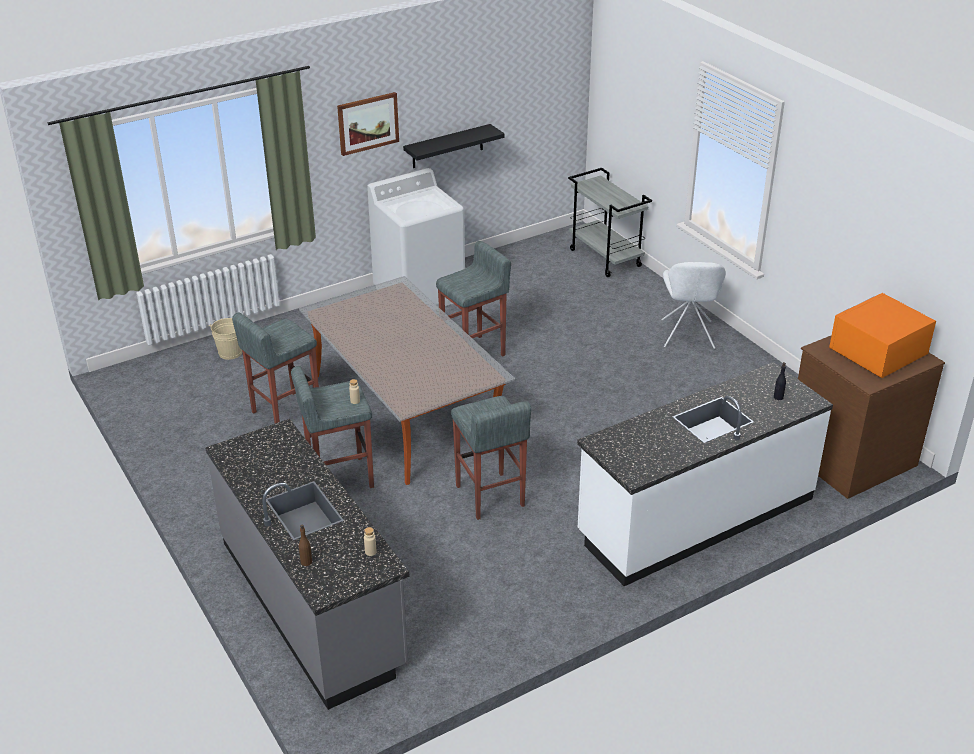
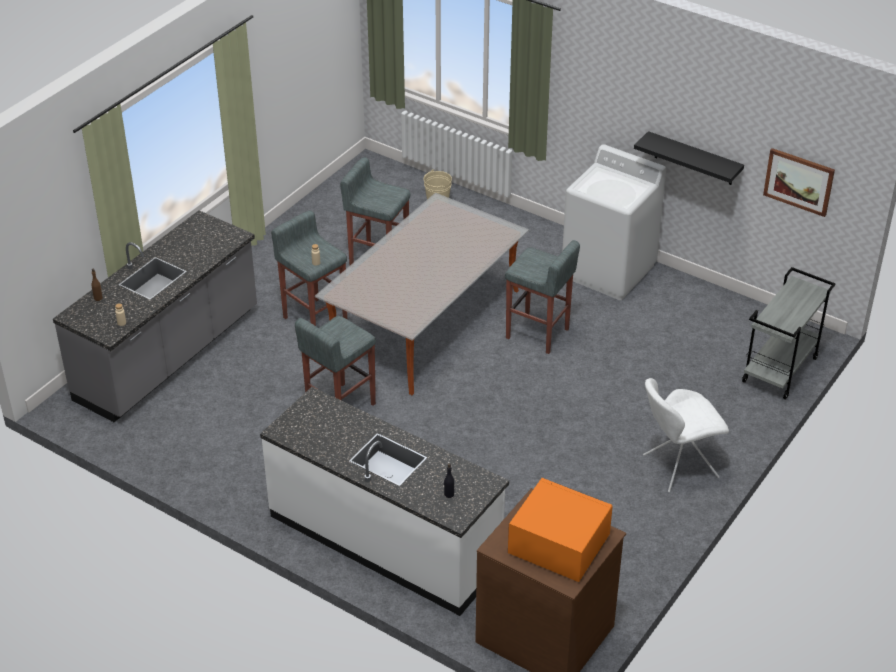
camera: 65 degrees right, 5 degrees up
(368, 123) = (617, 90): picture -> picture (799, 181)

